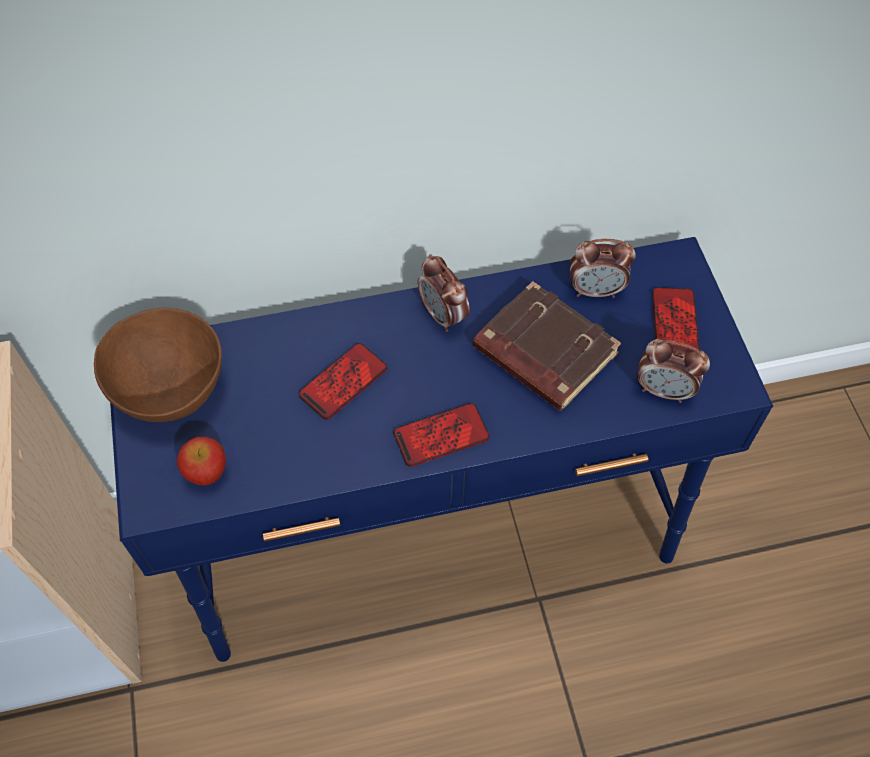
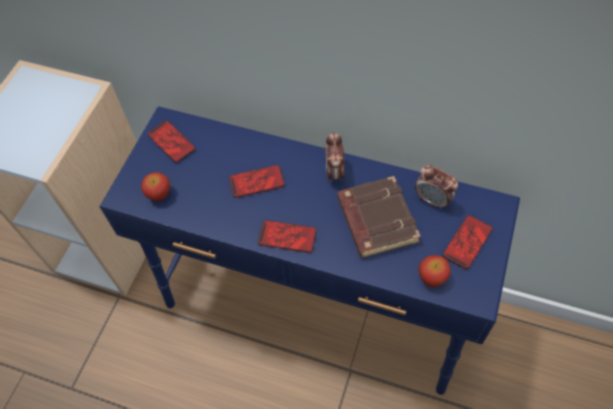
camera: 35 degrees right, 0 degrees up
(170, 387) = (171, 142): brown bowl -> phone
(664, 390) = (432, 277): alarm clock -> apple

